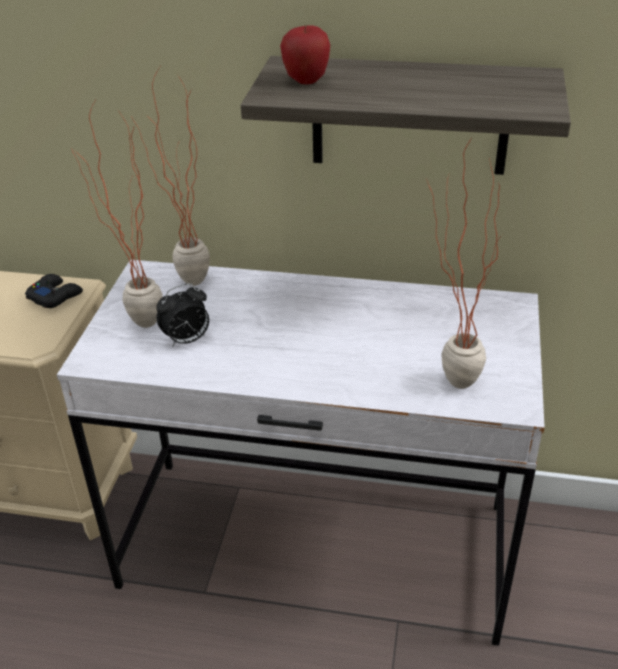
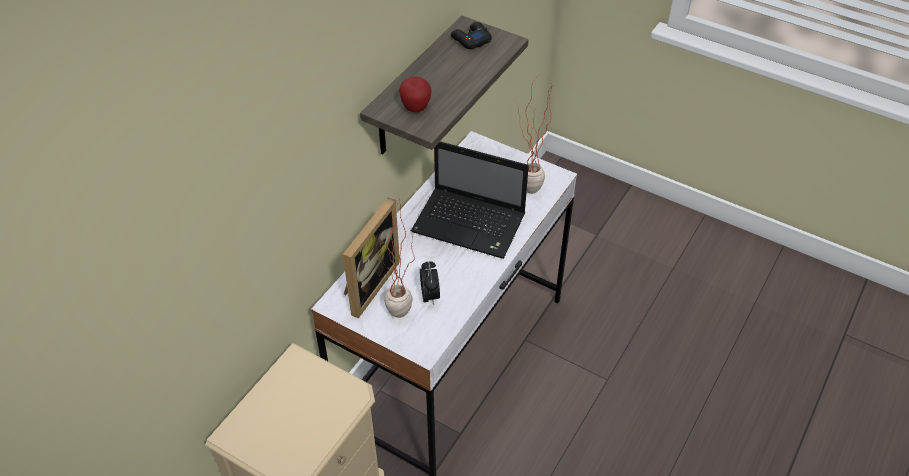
camera: 70 degrees left, 10 degrees up
(55, 296) = (297, 375): black game controller -> black game controller (471, 40)
(185, 286) = (367, 284): potted plant -> picture frame
(343, 341) = (471, 224): none -> laptop

